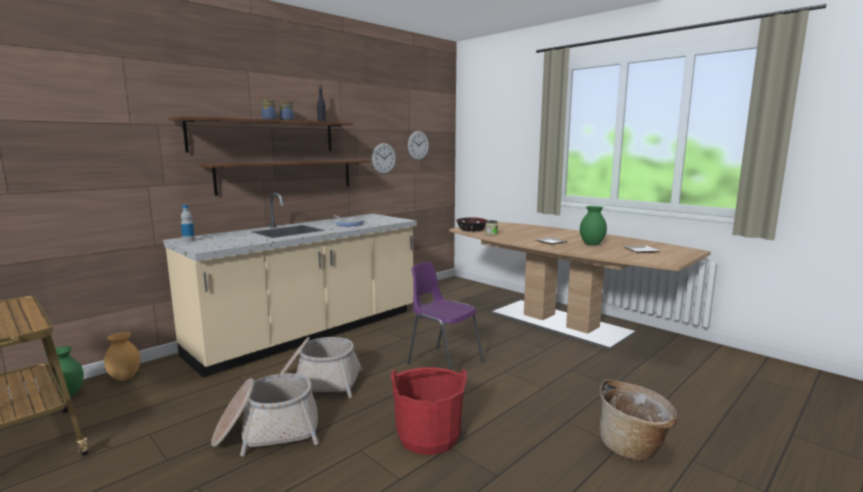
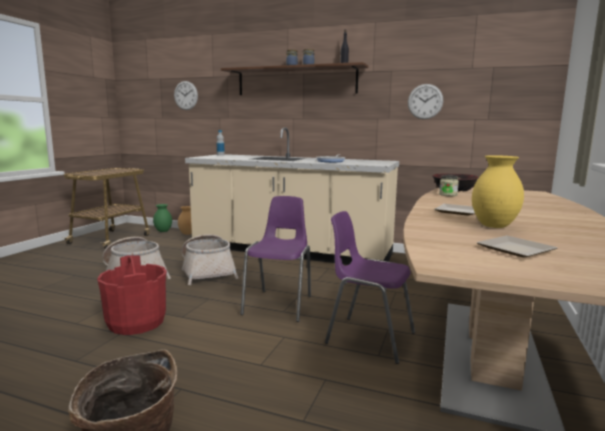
camera: 65 degrees right, 0 degrees up
(287, 175) = (312, 115): brown shelf -> none
(418, 145) = (484, 85): wall clock -> wall clock (185, 95)
(522, 345) = (368, 337): none -> purple chair
(591, 244) = (493, 226): green vase -> yellow vase

